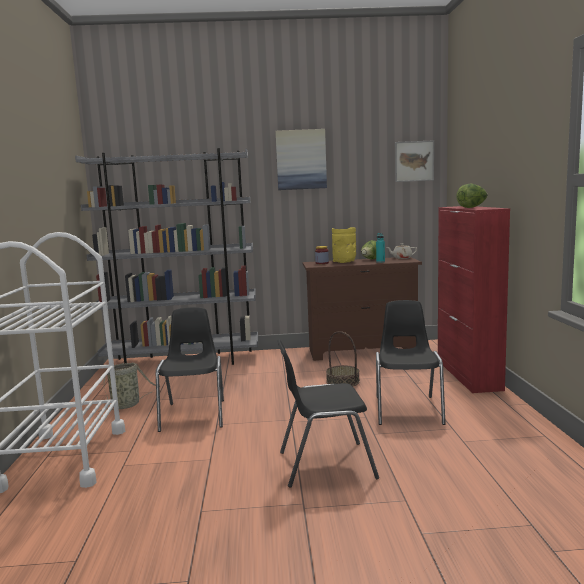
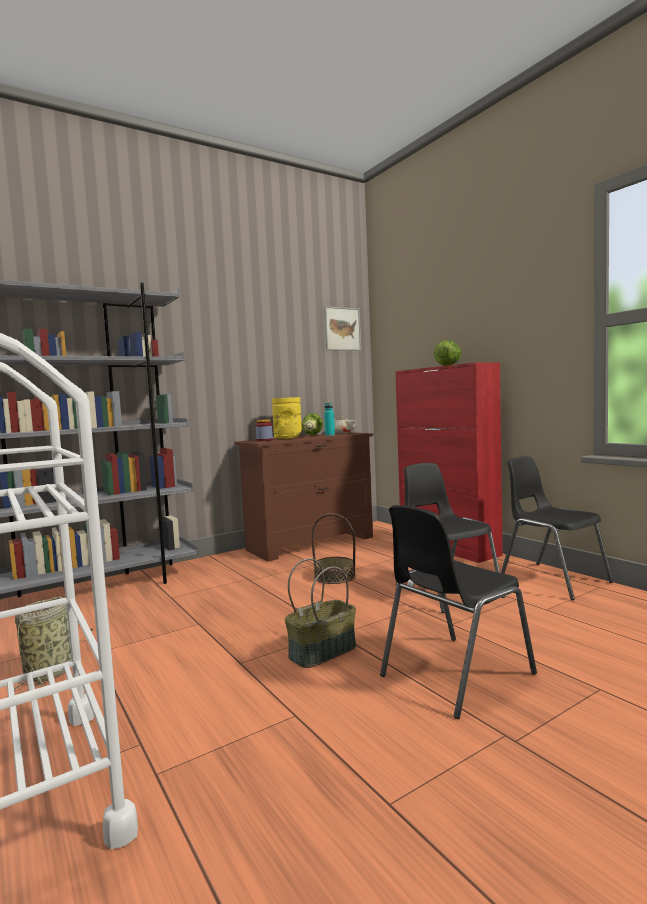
camera: 30 degrees left, 5 degrees down
(194, 414) = (188, 658): black chair -> black chair (553, 579)
(268, 429) = (322, 651): none -> basket
(301, 159) = (227, 316): picture -> none

